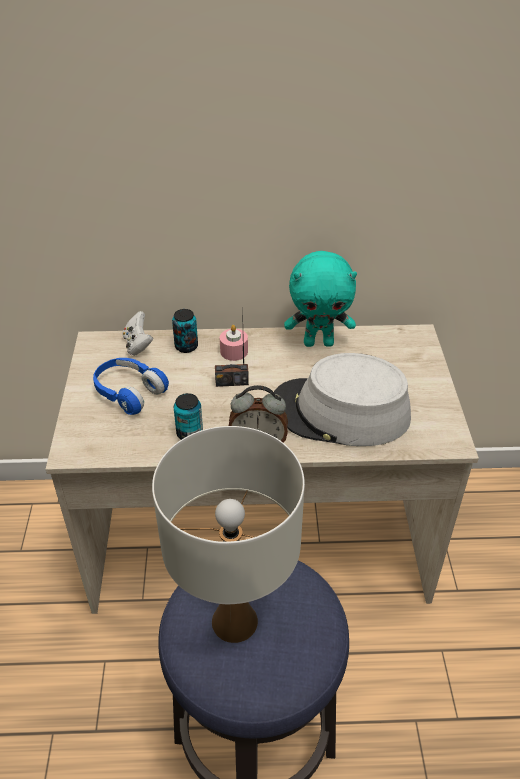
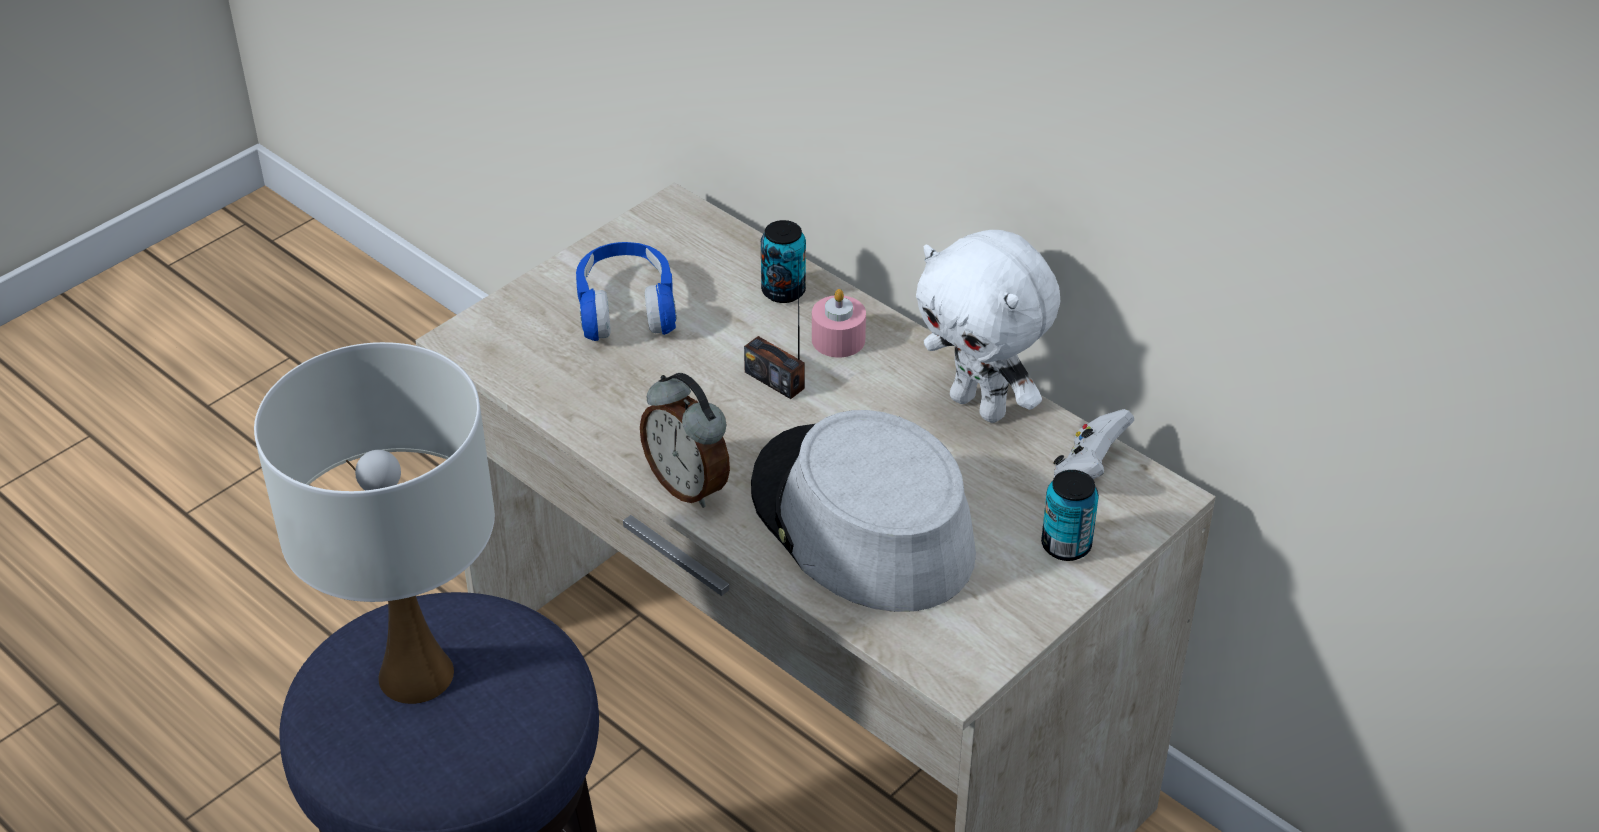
camera: 45 degrees right, 0 degrees up
(138, 345) = (723, 249): white game controller -> white game controller (1088, 469)
(189, 433) = (627, 411): can -> can (1066, 545)
(319, 342) = (981, 405): turquoise plush toy -> white plush toy

